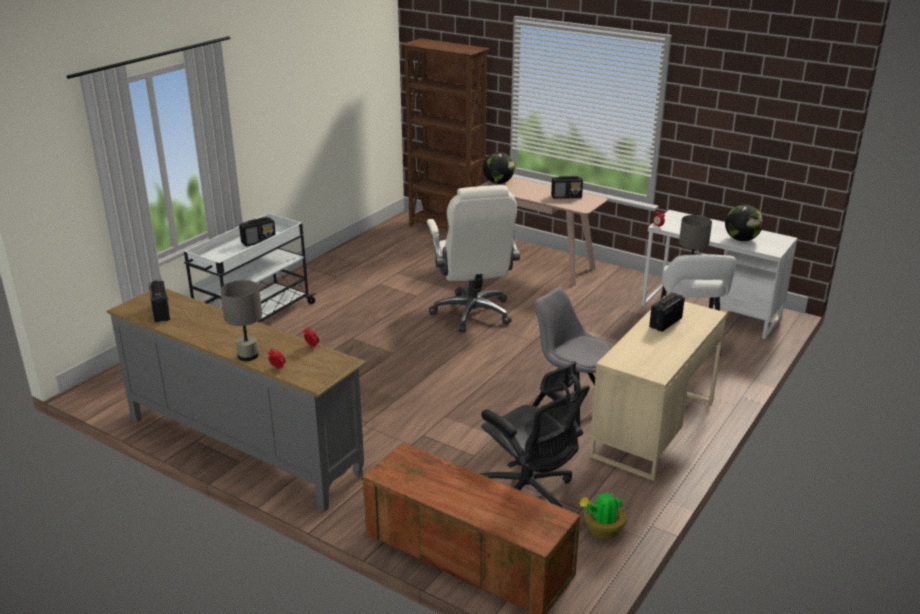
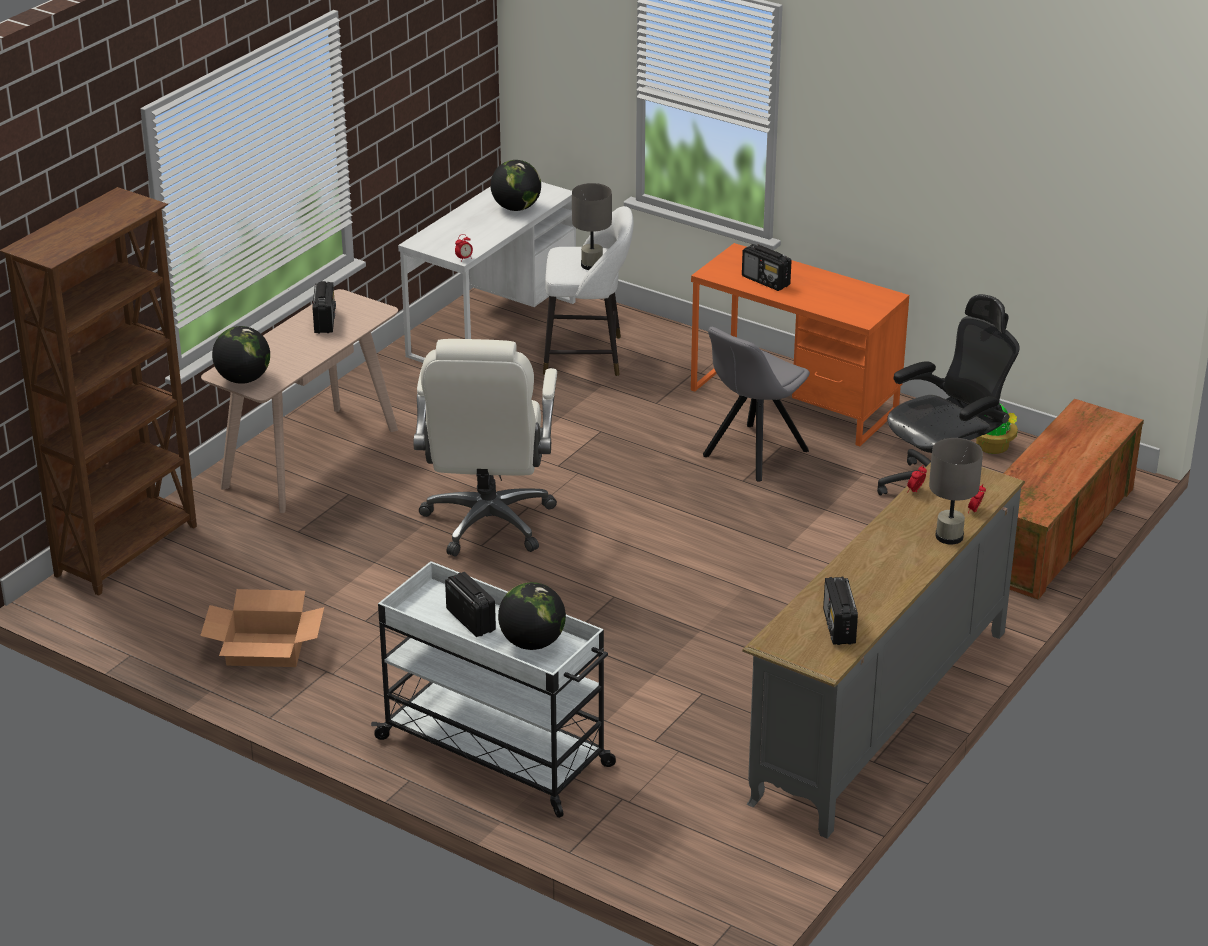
camera: 90 degrees left, 5 degrees up
(161, 312) = (839, 627): radio -> radio turned 75 degrees counterclockwise
(230, 255) = (532, 643): none -> globe
(358, 262) = (265, 650): none -> cardboard box
(472, 314) = (488, 524): white office chair -> white office chair turned 105 degrees clockwise
(653, 428) = (794, 400): beige desk -> orange desk

